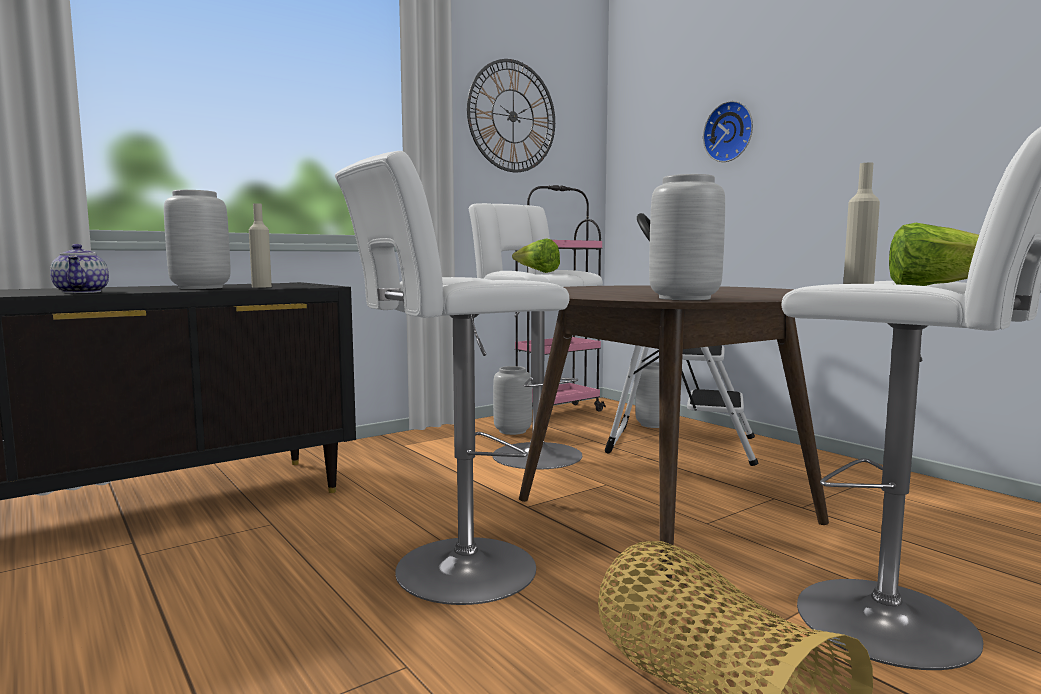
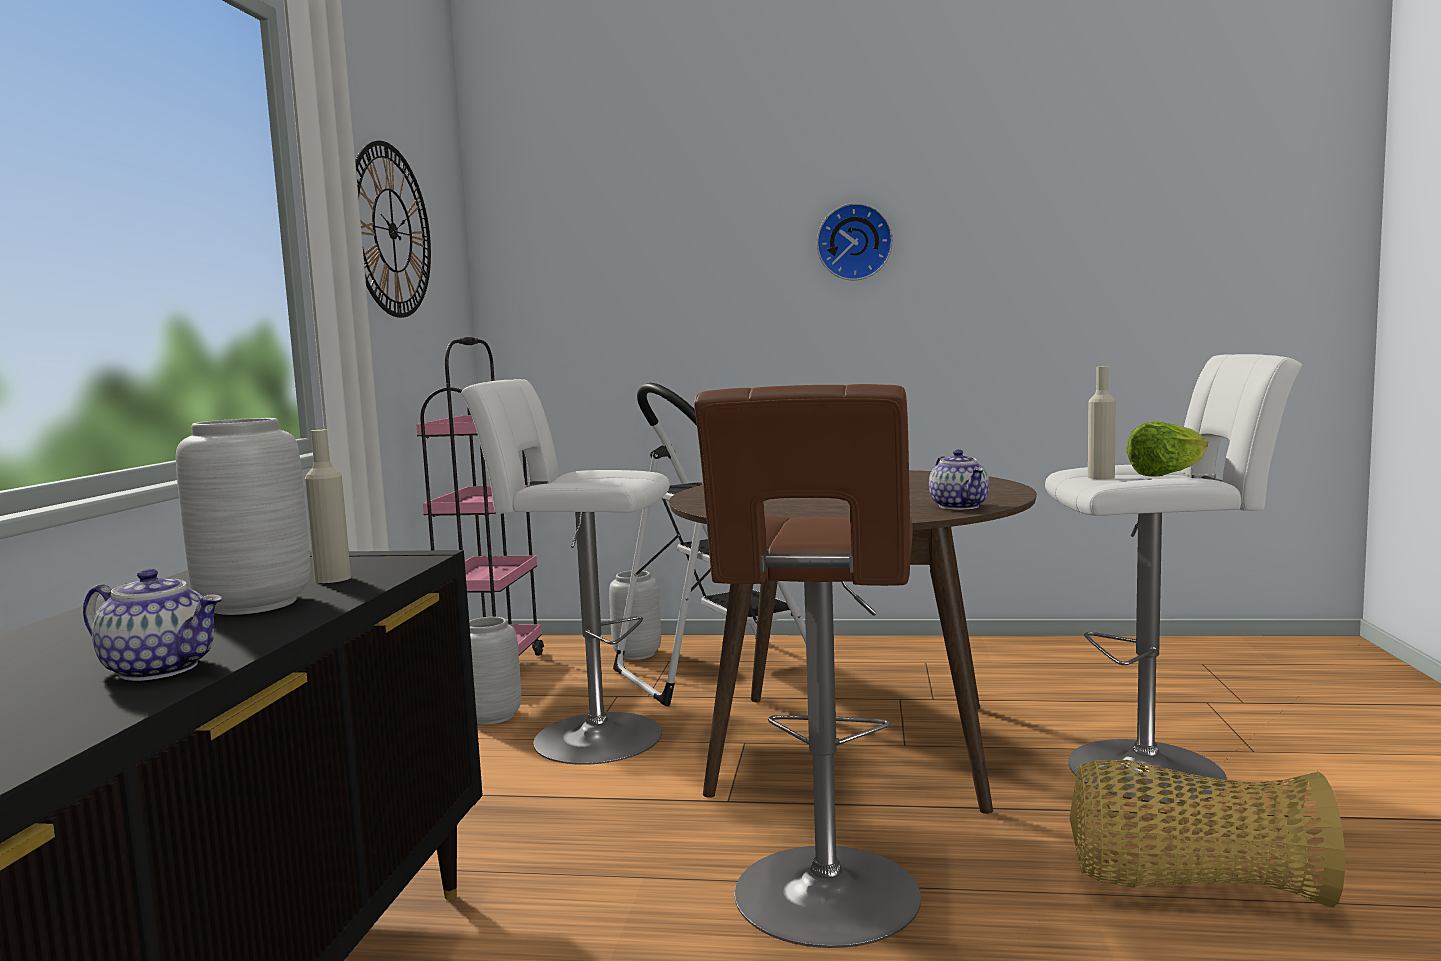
camera: 45 degrees left, 0 degrees up
(456, 571) = (826, 901): white stool -> brown stool
(537, 272) = (580, 479): lettuce -> none
(686, 298) = (960, 506): grey vase -> teapot
(730, 132) = (684, 271): wall clock -> wall clock (854, 242)

